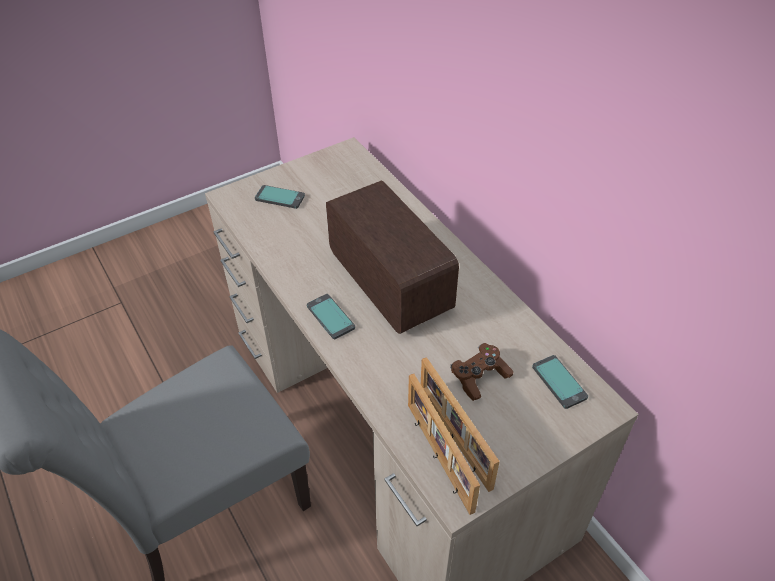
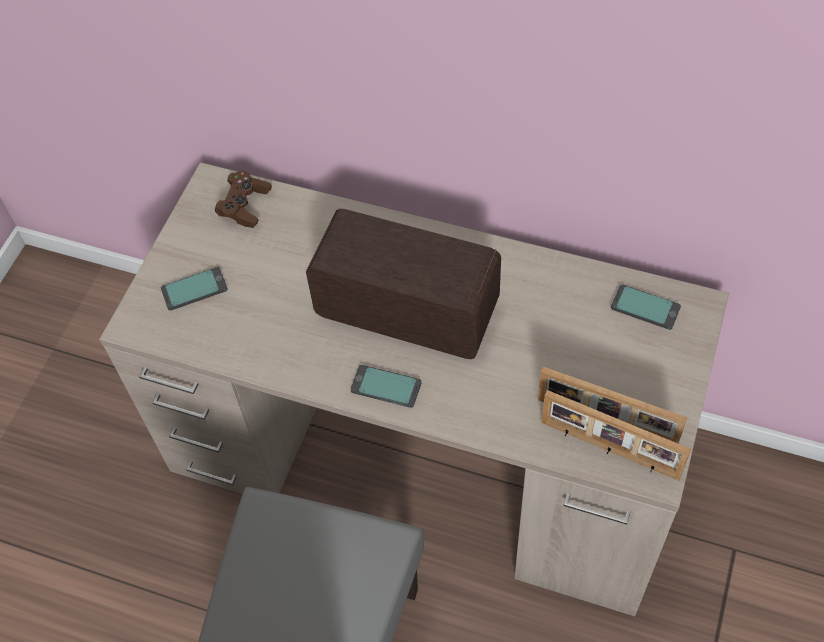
camera: 35 degrees left, 10 degrees up
(479, 377) = (577, 350): brown game controller -> brown game controller (245, 206)

